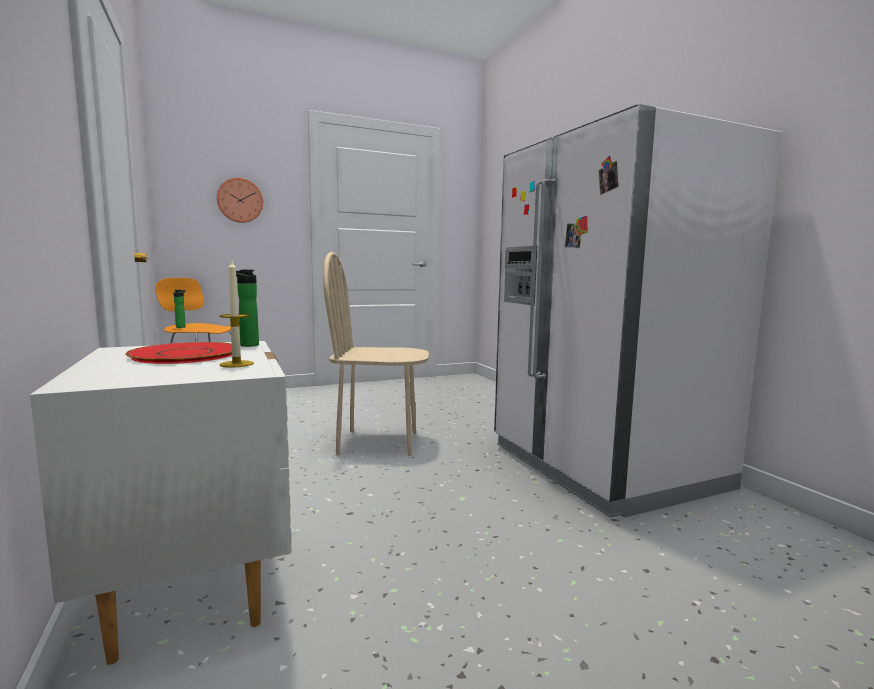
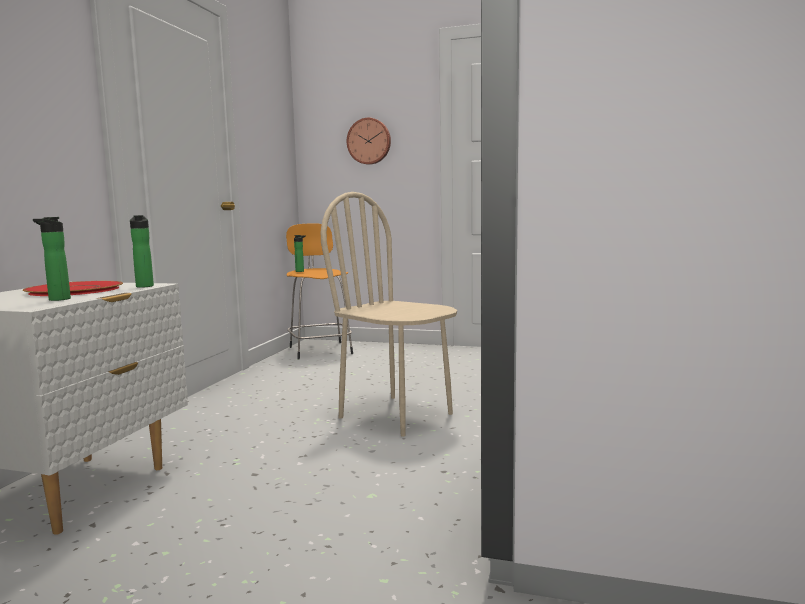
camera: 40 degrees right, 0 degrees up
(236, 364) = (57, 300): candle -> bottle

